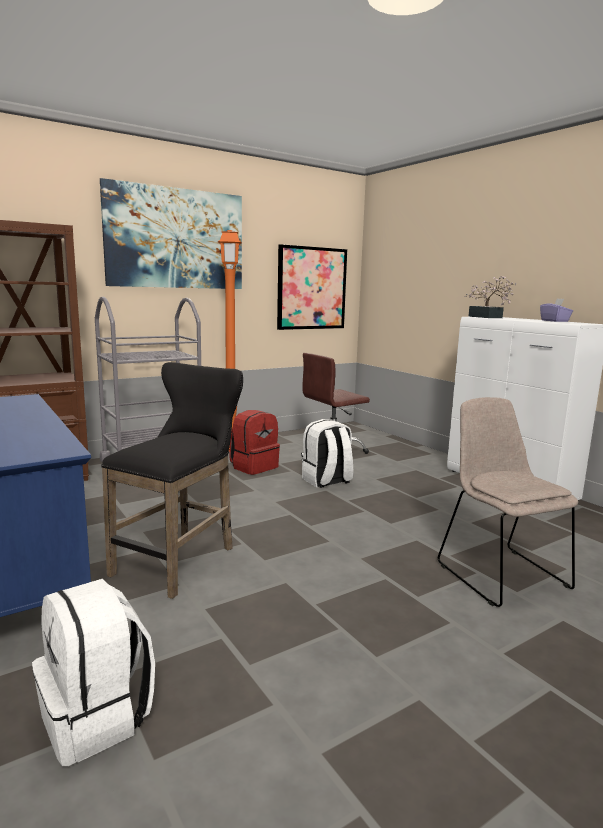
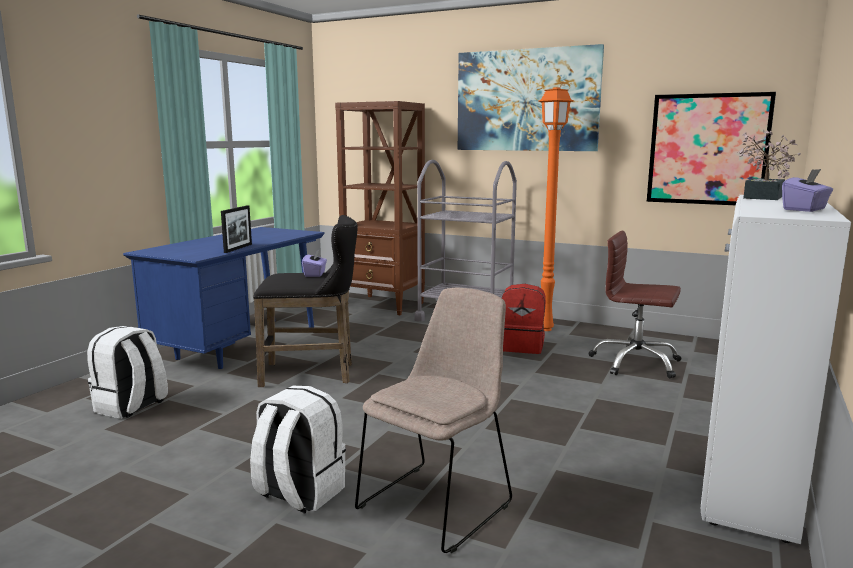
camera: 60 degrees right, 0 degrees up
(49, 429) = (238, 248): none -> picture frame
(183, 436) = (315, 274): none -> purple tissue box
(326, 481) = (543, 379): white backpack -> white backpack (299, 493)

